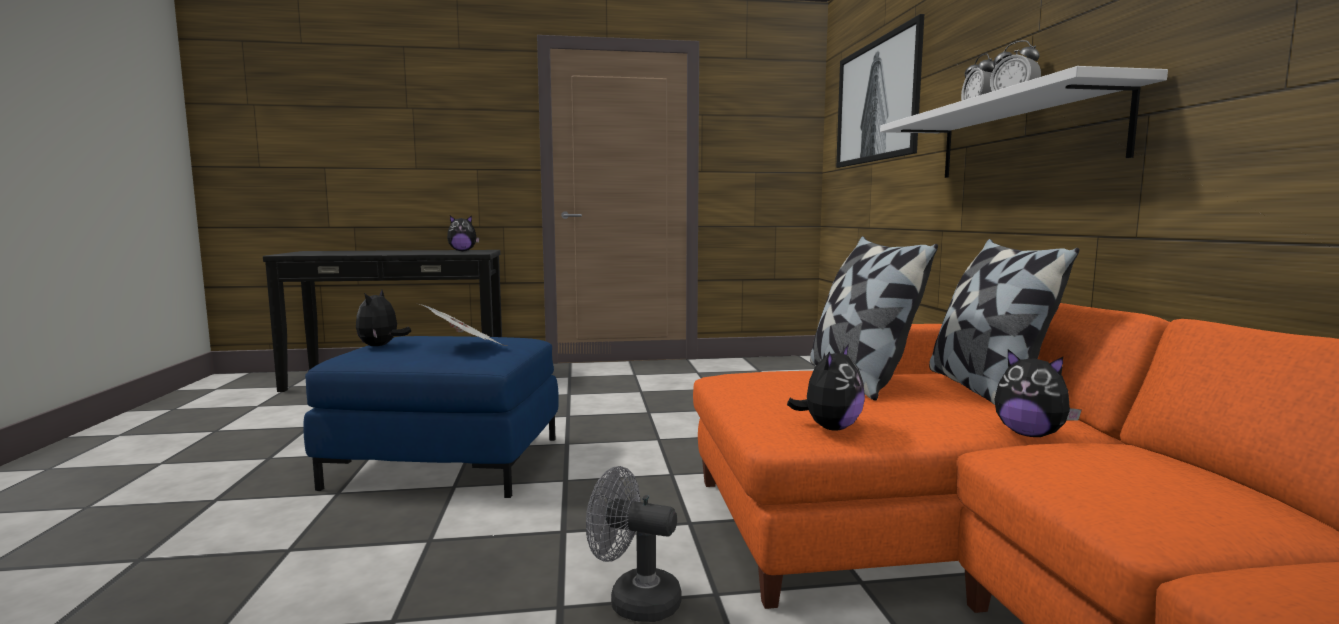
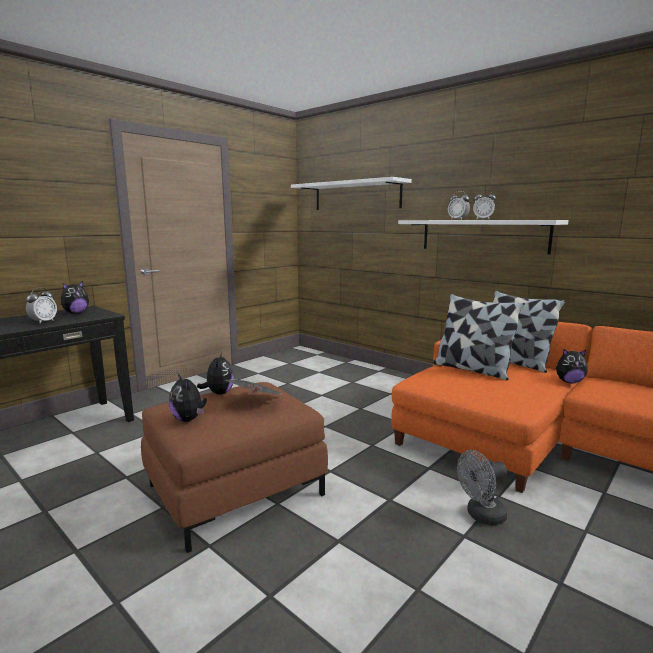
camera: 40 degrees left, 5 degrees up
(416, 252) = (43, 322): none -> alarm clock
(447, 462) = (235, 490): blue ottoman -> brown ottoman
(830, 428) = (523, 400): plush toy -> plush toy (219, 393)
(876, 101) = (356, 196): picture -> white shelf

